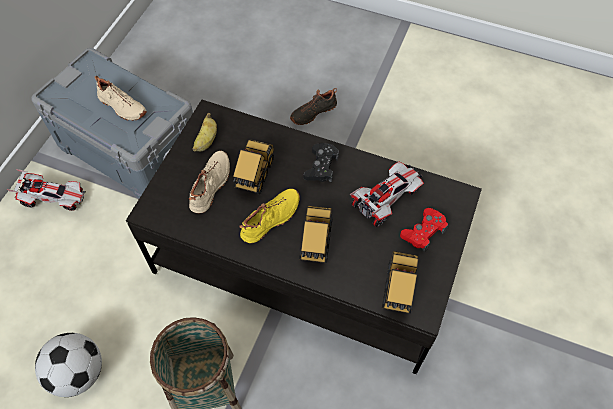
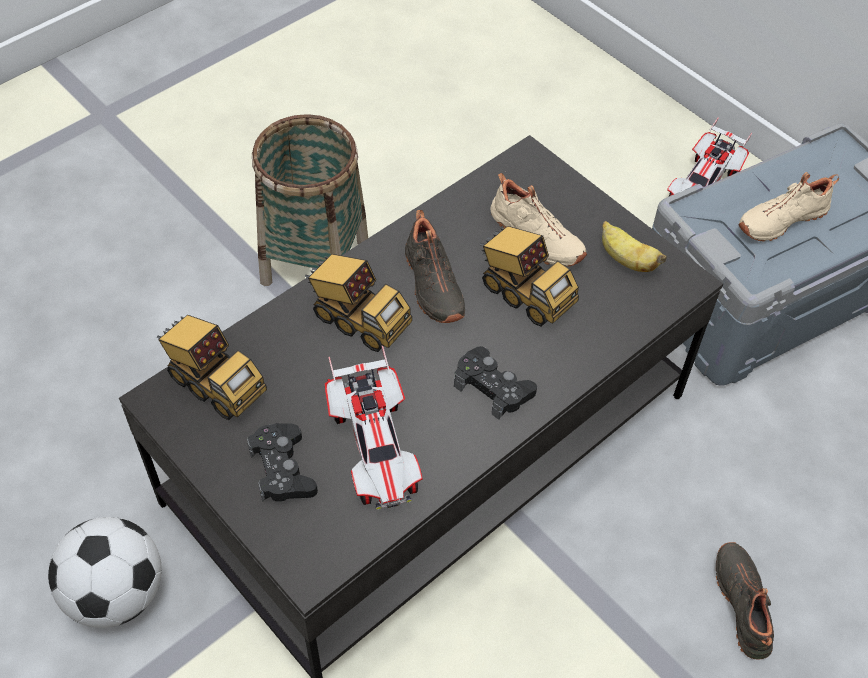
camera: 115 degrees right, 5 degrees down
(78, 373) = (416, 152): football -> football (116, 593)
(272, 220) = (431, 285): yellow shoe -> black shoe
(423, 232) = (282, 469): red game controller -> black game controller

